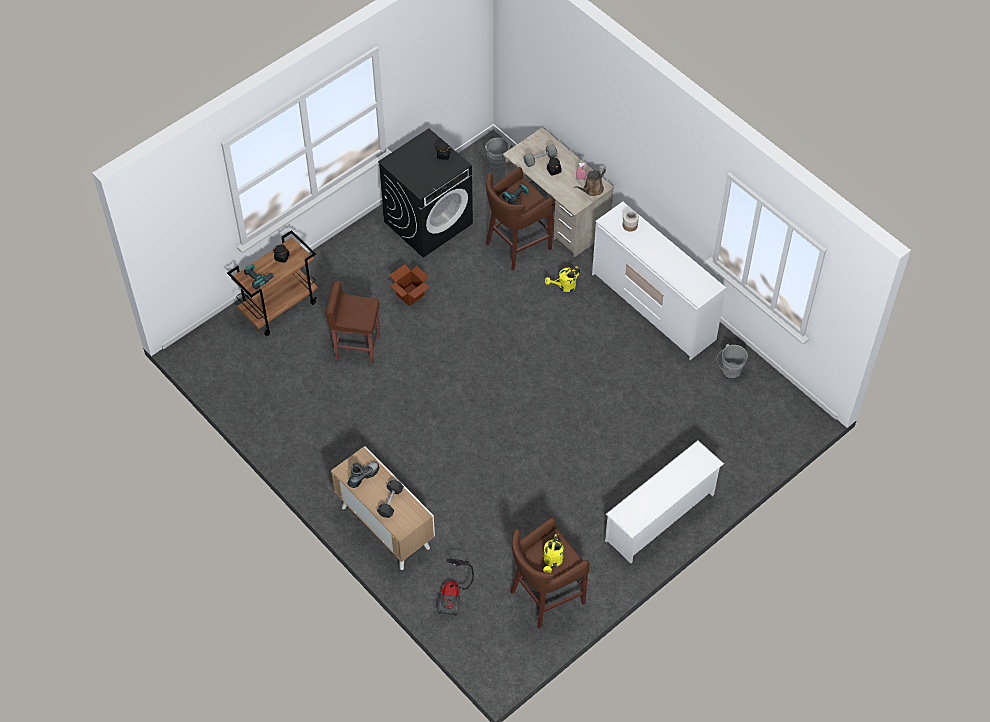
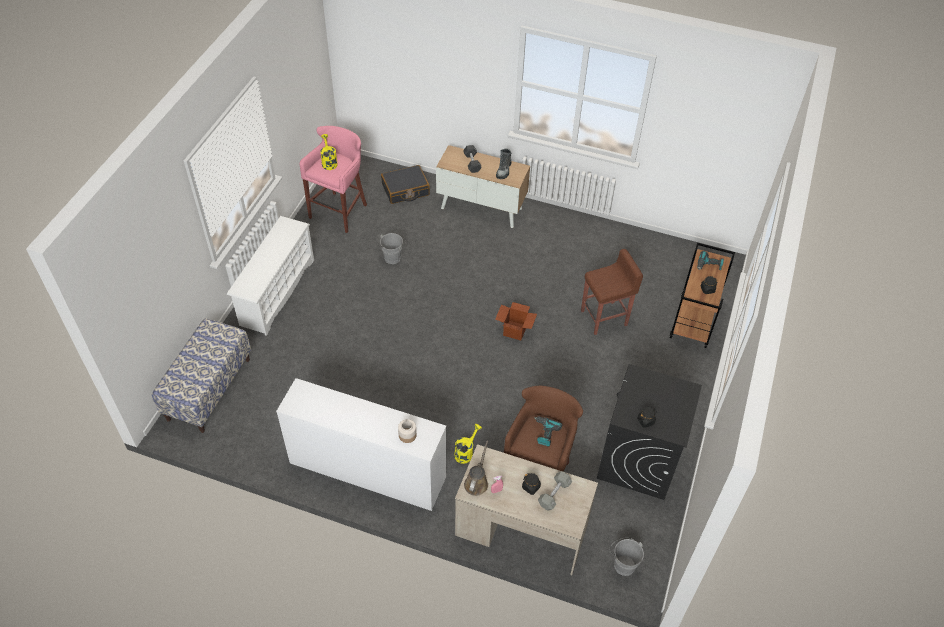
camera: 150 degrees right, 5 degrees down
(410, 294) = (598, 380): cardboard box -> cardboard box (515, 330)
(454, 593) = (405, 190): vacuum cleaner -> black suitcase
(545, 597) = (340, 211): brown stool -> pink stool
(729, 371) = (264, 437): grey bucket -> grey bucket (393, 256)
(765, 439) = (209, 389): none -> bench

